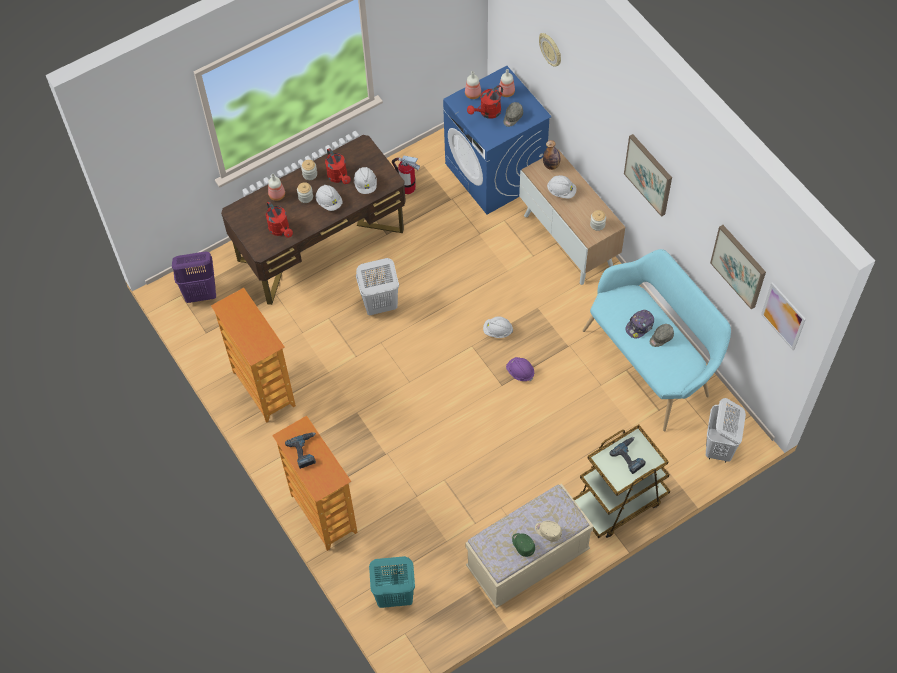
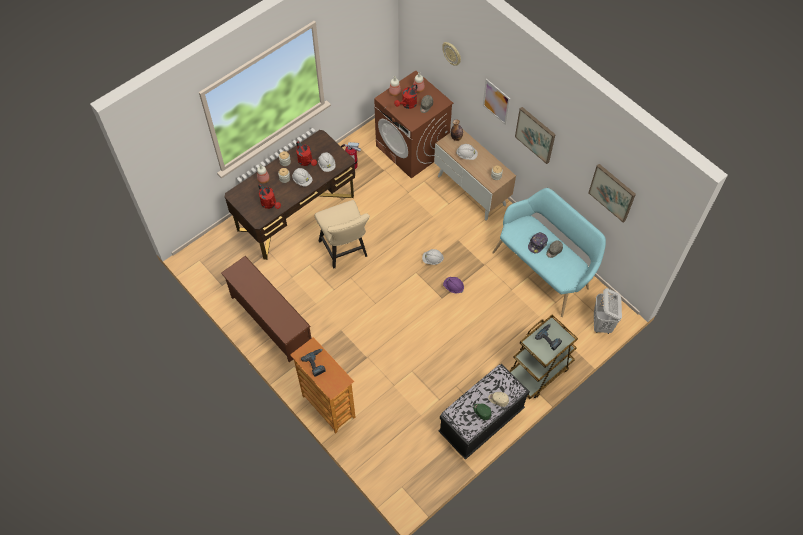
camera: 10 degrees left, 0 degrees up
(201, 293) = (214, 257): purple laundry basket -> none
(263, 389) = (270, 321): bookcase -> brown shoe rack
(379, 305) = (345, 251): white laundry basket -> beige chair
(394, 596) = (389, 460): turquoise laundry basket -> none
(495, 173) = (412, 149): blue washing machine -> brown washing machine
(527, 560) = (481, 421): beige bench -> black bench
(783, 316) = (650, 224): picture -> picture (496, 101)

